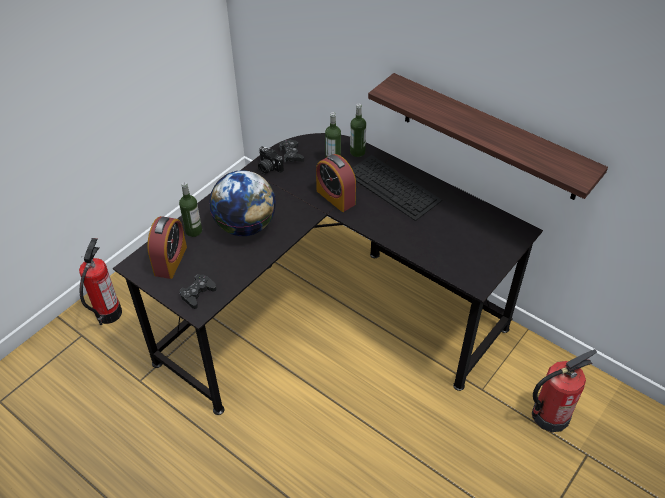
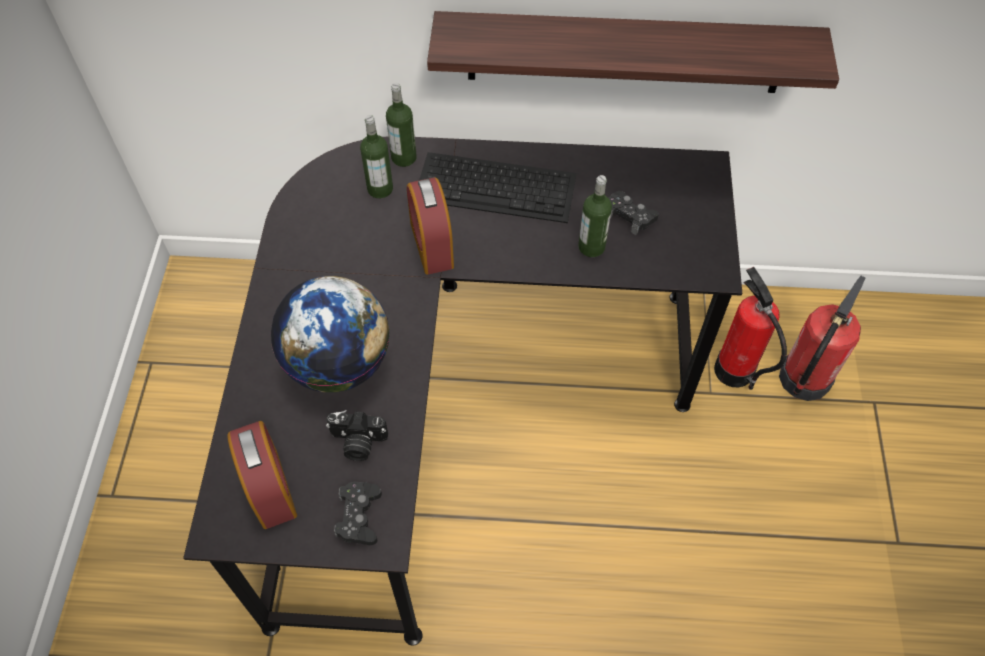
camera: 35 degrees left, 10 degrees up
(108, 313) = (131, 599): fire extinguisher -> fire extinguisher (733, 371)
(193, 231) = (264, 417): bottle -> bottle (591, 247)
(268, 168) = (293, 249): camera -> camera (357, 443)
(291, 154) = (311, 210): black game controller -> black game controller (629, 216)
(335, 197) = (432, 245): alarm clock -> alarm clock turned 60 degrees clockwise

